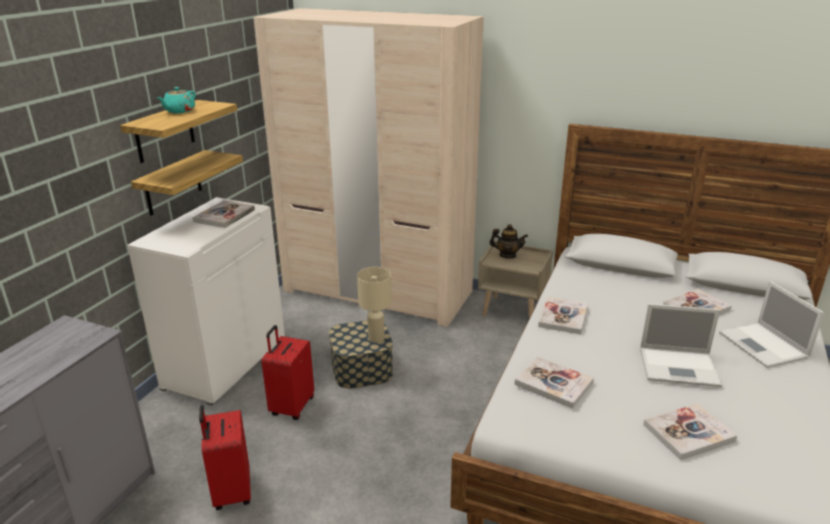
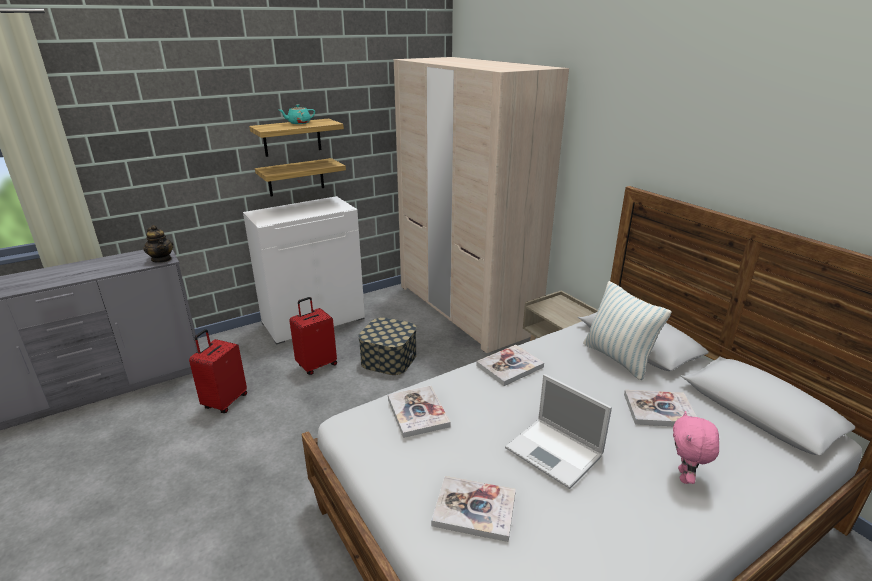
camera: 35 degrees right, 0 degrees up
(224, 216) = (320, 208): book -> none
(376, 338) = (396, 336): beige table lamp -> none
(507, 255) = (559, 306): teapot -> teapot (162, 259)
(624, 280) = (618, 358): none -> pillow
(764, 346) = (685, 477): laptop -> pink plush toy

